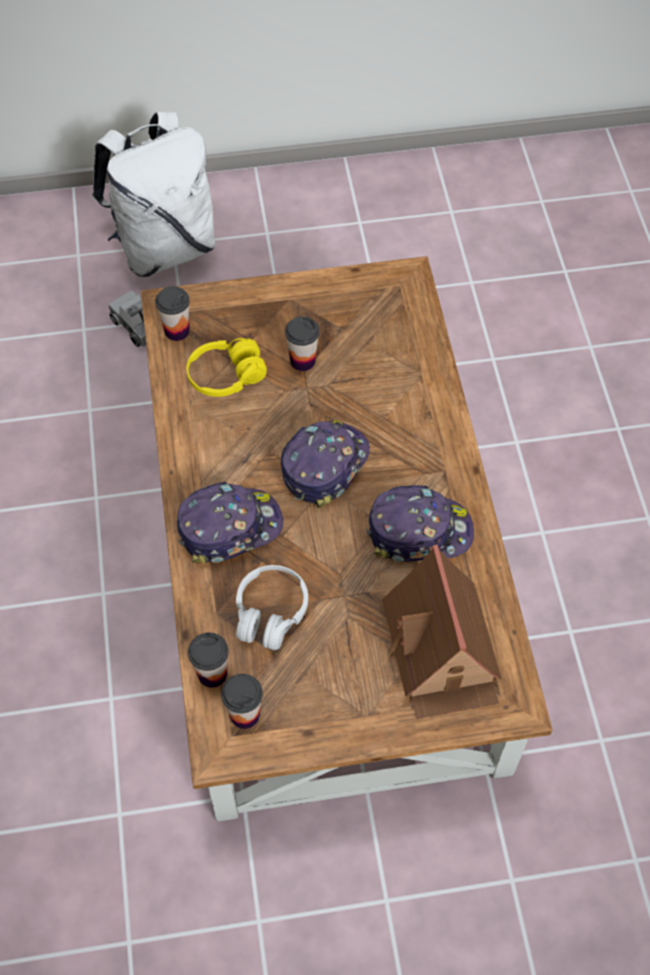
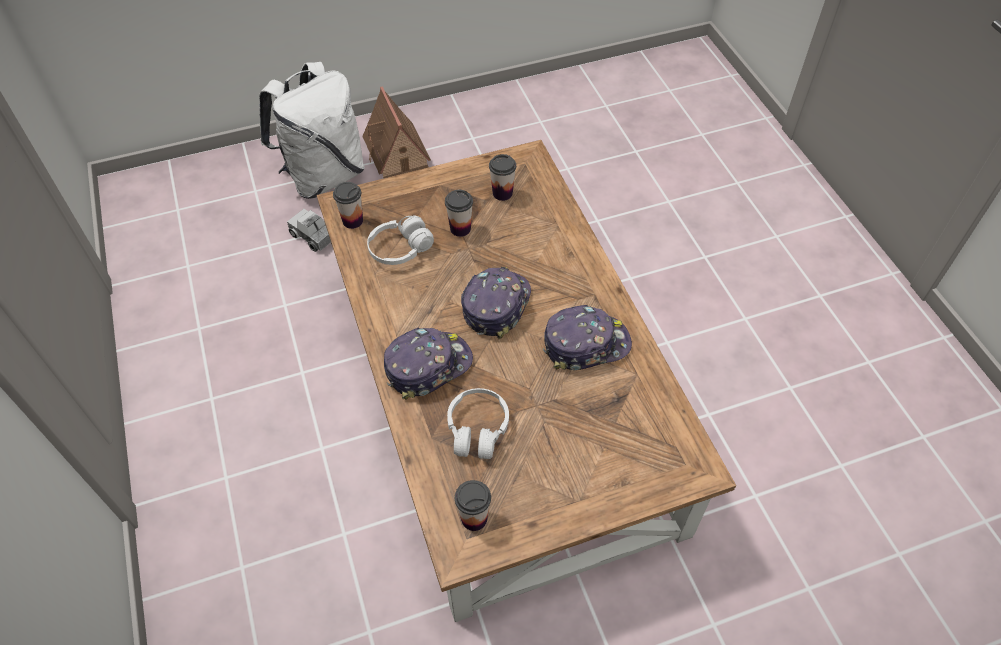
camera: 10 degrees left, 5 degrees down
(212, 674) = (438, 489): cup -> cup (502, 193)
(226, 376) = (400, 249): yellow headphones -> white headphones
(441, 651) = (628, 436): toy house -> toy house (398, 156)

